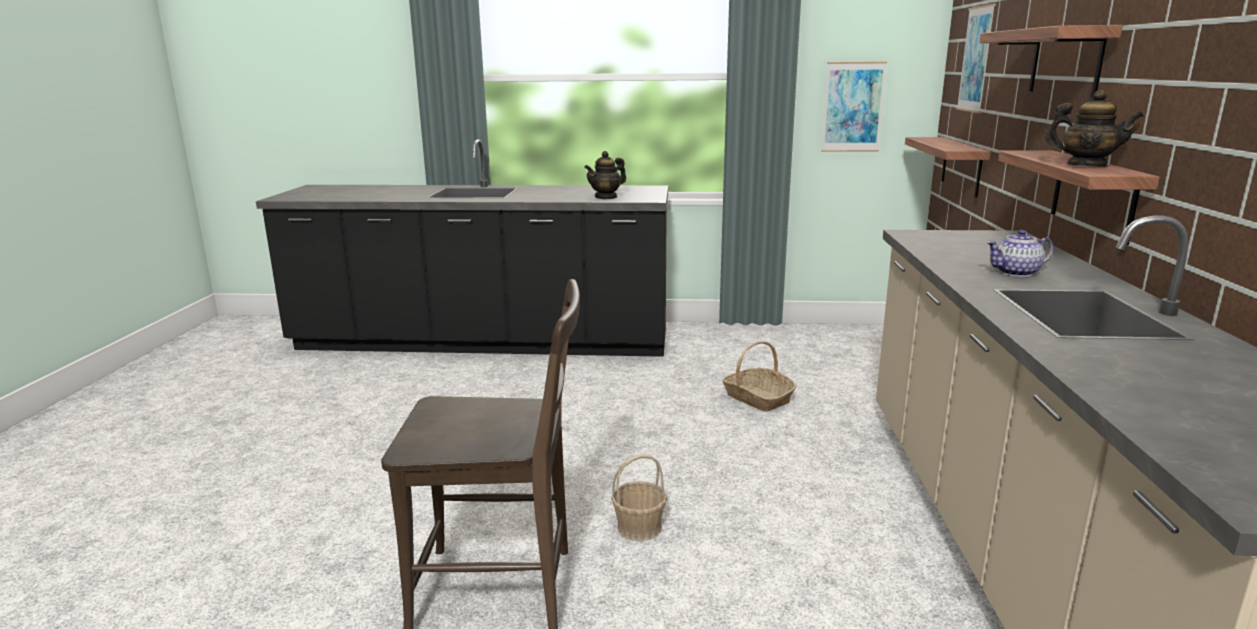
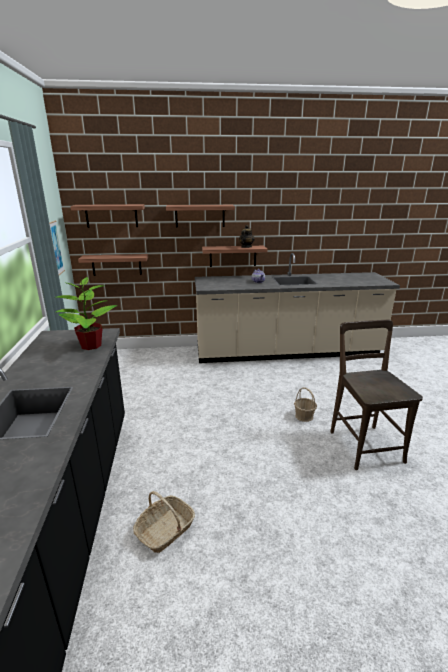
camera: 100 degrees left, 5 degrees up
(606, 197) = (90, 346): teapot -> potted plant
(757, 398) = (178, 392): basket -> basket (165, 530)
(976, 59) = (111, 216): picture -> shelf

